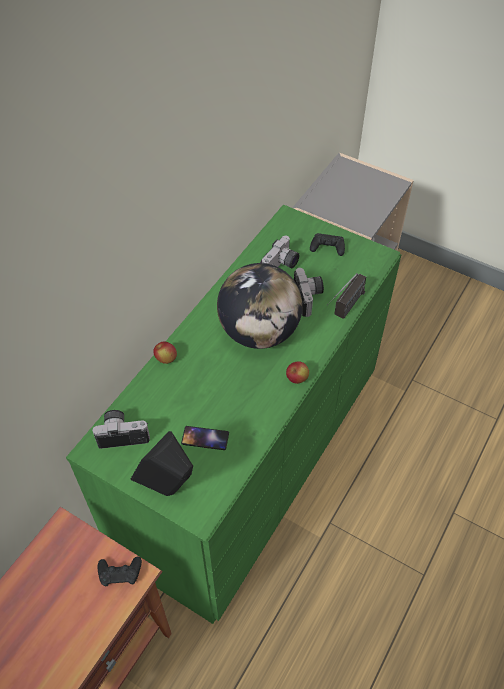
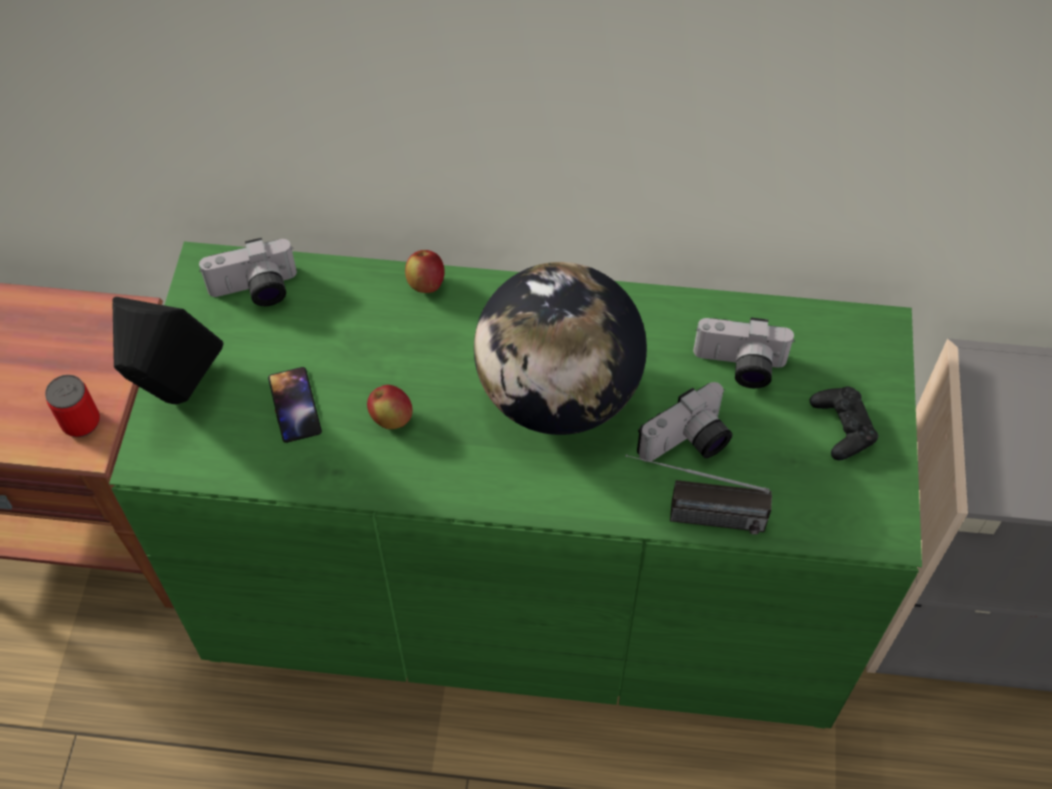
camera: 65 degrees right, 5 degrees up
(120, 573) = (81, 422): black game controller -> can
(123, 433) = (255, 291): camera -> camera turned 105 degrees clockwise
(297, 379) = (483, 494): apple -> apple (391, 418)

